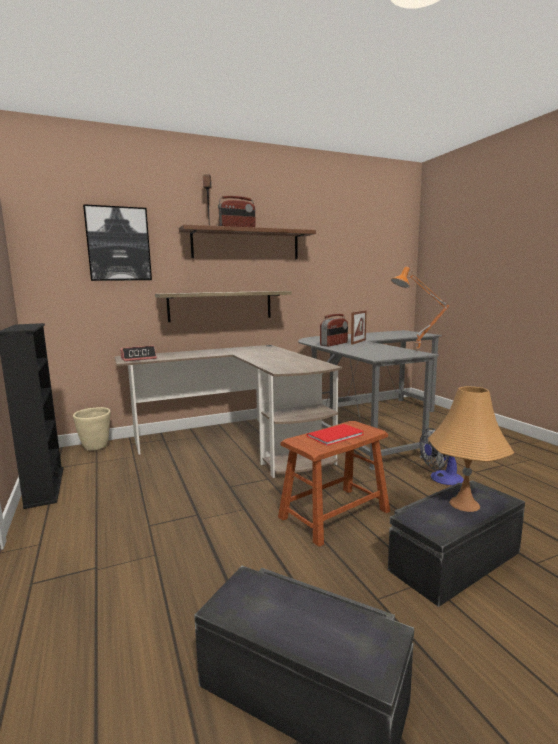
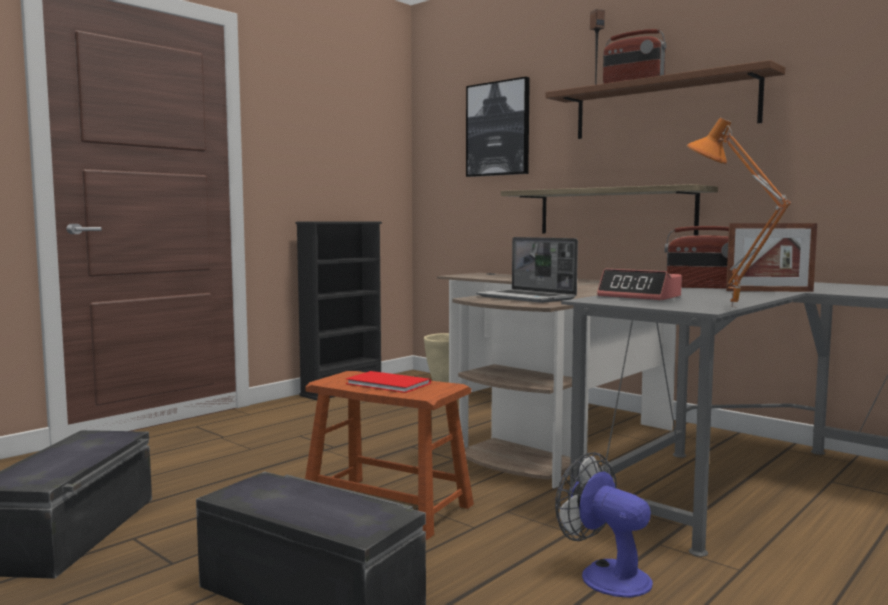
camera: 65 degrees right, 5 degrees down
(138, 358) = (475, 275): alarm clock -> alarm clock (640, 297)
(294, 364) = (527, 298): none -> laptop
(464, 504) = (323, 507): orange table lamp -> none

